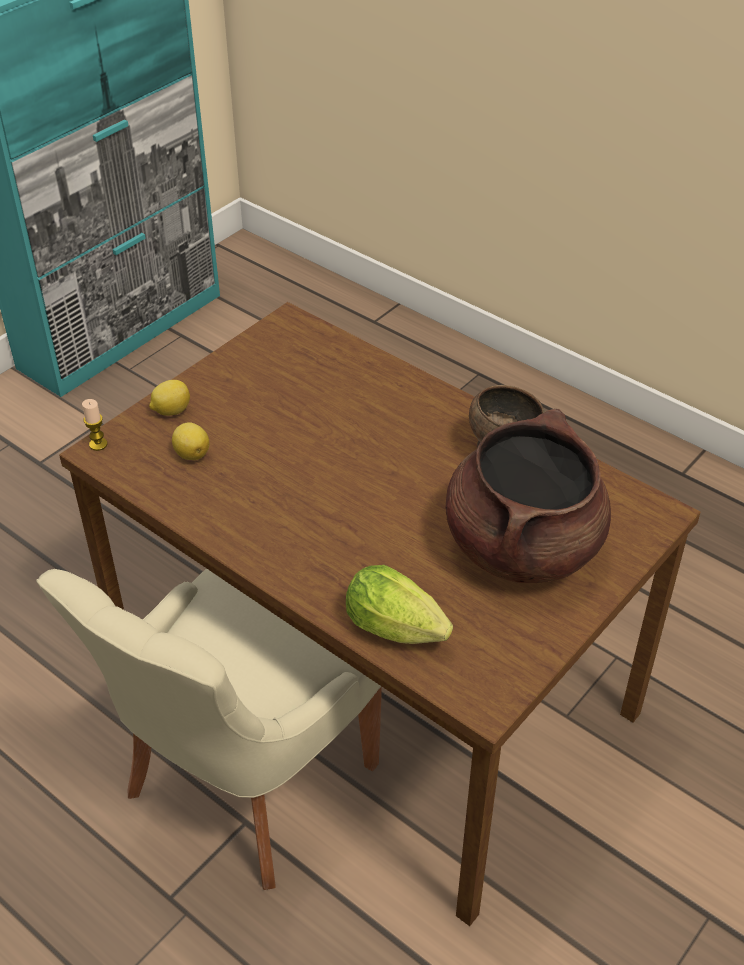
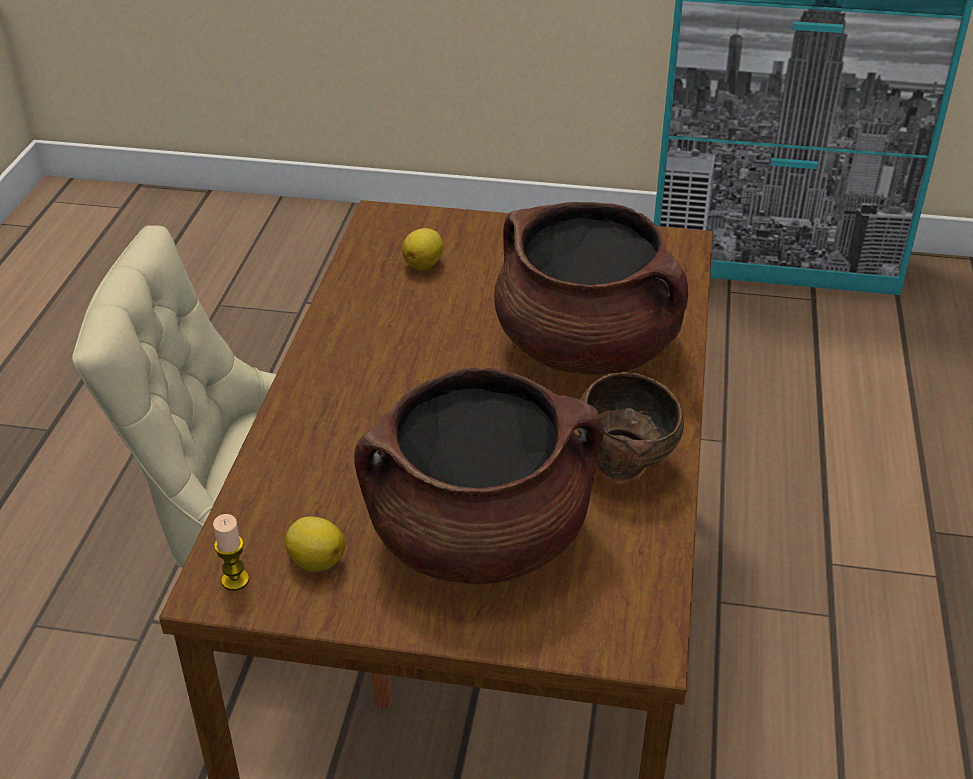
camera: 60 degrees right, 5 degrees down
(98, 444) = (390, 212): candle -> candle (235, 580)
(171, 411) = (472, 230): lemon -> lemon (315, 561)
(369, 415) = (587, 348): none -> brown cooking pot
(400, 631) = (278, 488): lettuce -> none

